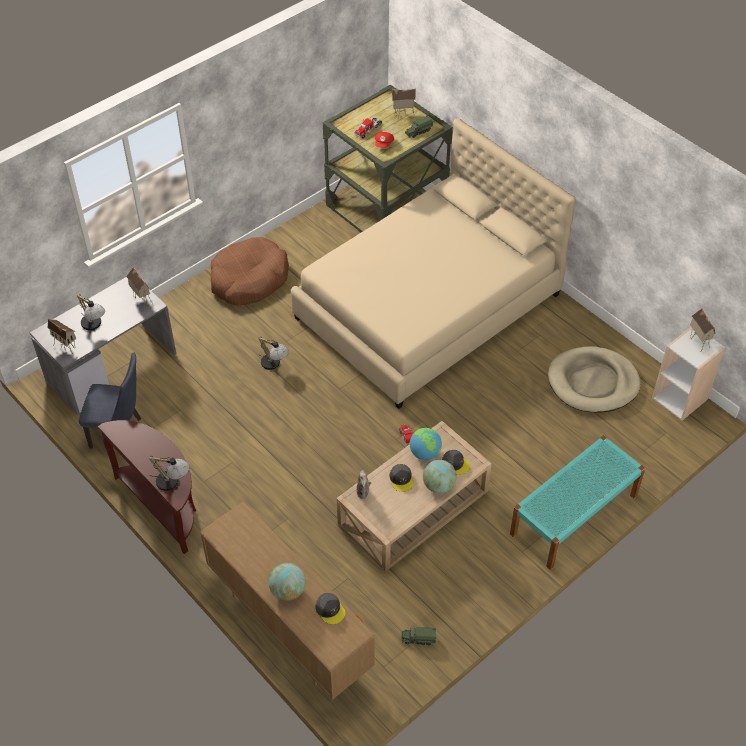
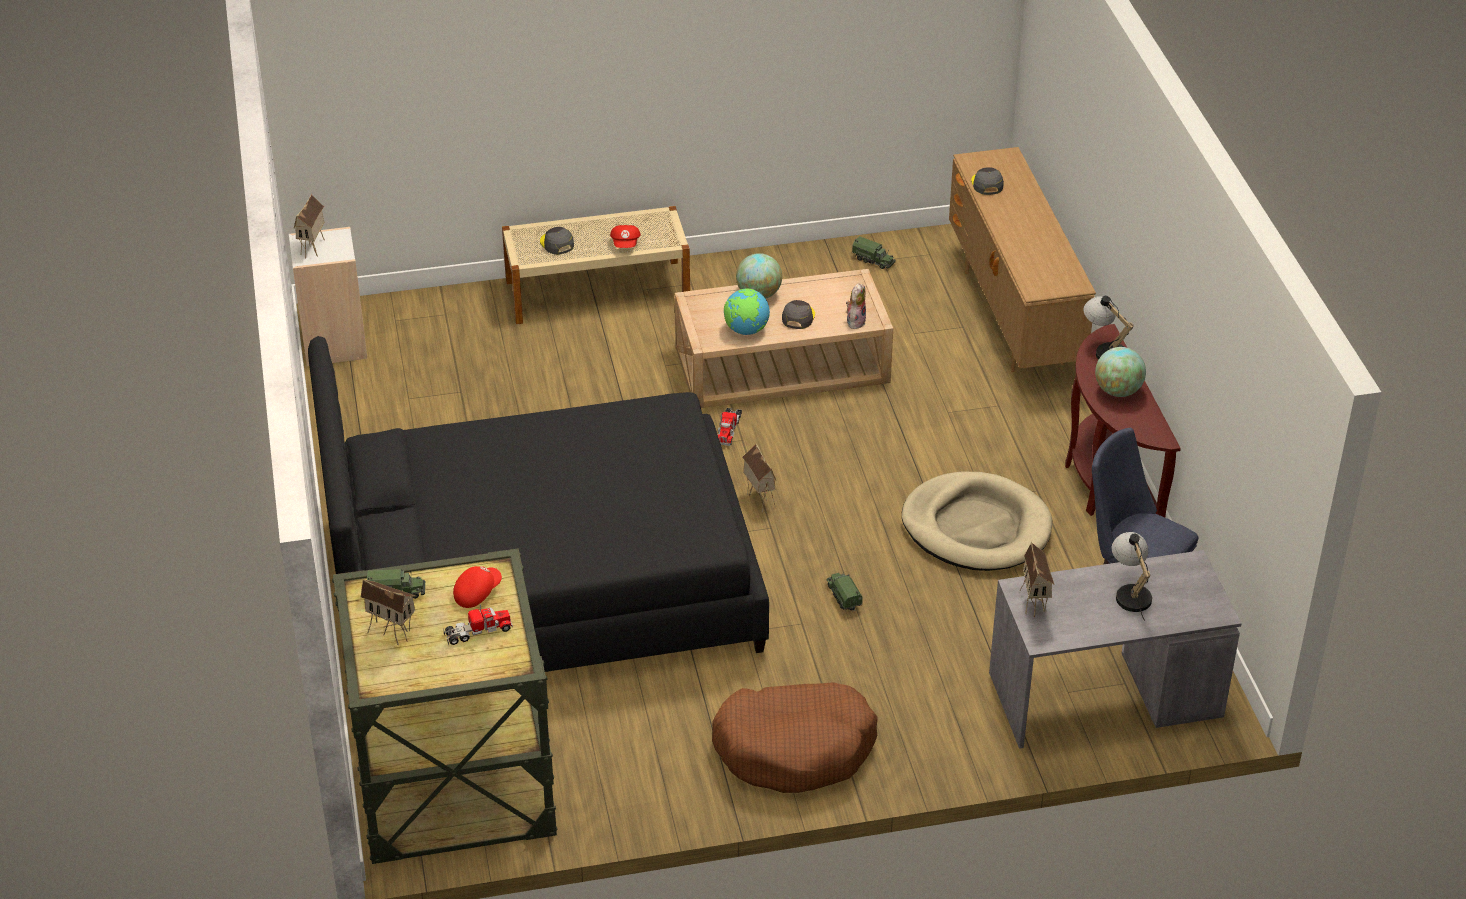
camera: 150 degrees left, 10 degrees down
(66, 347) = (1187, 577): toy house -> toy house (759, 499)
(274, 365) = (843, 596): table lamp -> toy truck
(288, 591) = (1023, 212): globe -> globe (1118, 391)
(428, 306) = (542, 585): beige bed -> black bed
(455, 463) = (718, 308): grey cap -> grey cap (556, 243)
(556, 490) = (626, 244): none -> red cap
(574, 515) = (597, 291): turquoise bench -> beige bench
(593, 382) = (420, 401): beige dog bed -> beige dog bed (976, 527)

